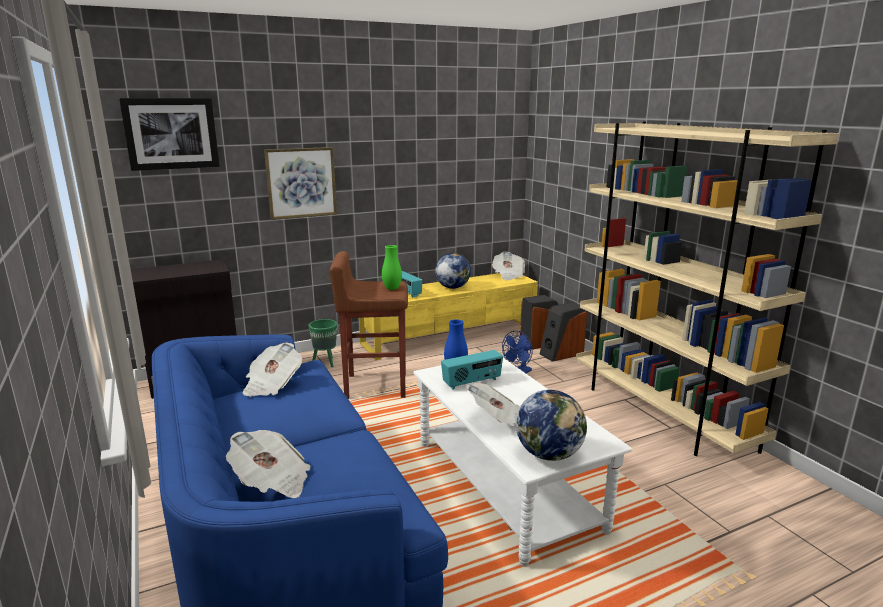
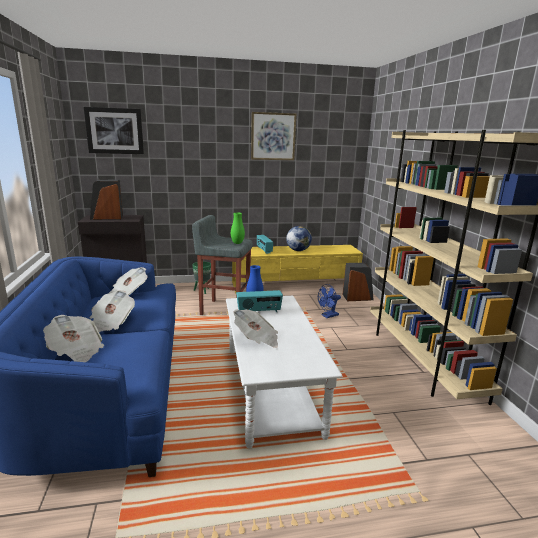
camera: 15 degrees right, 0 degrees up
(301, 183) = (197, 168): picture -> picture (273, 136)
(375, 386) = (224, 309): brown stool -> grey stool
(508, 275) = (344, 247): newspaper -> newspaper (111, 322)
(549, 454) = (274, 368): globe -> none
(561, 354) = (368, 307): speaker -> speaker (107, 217)

